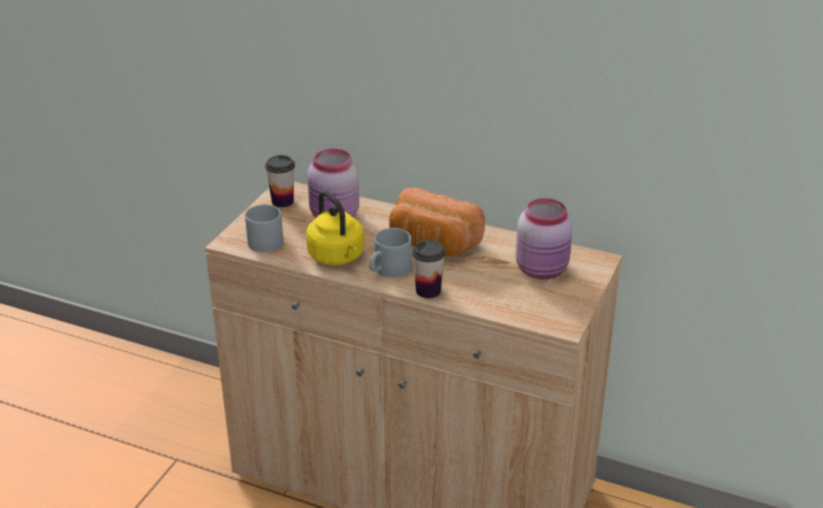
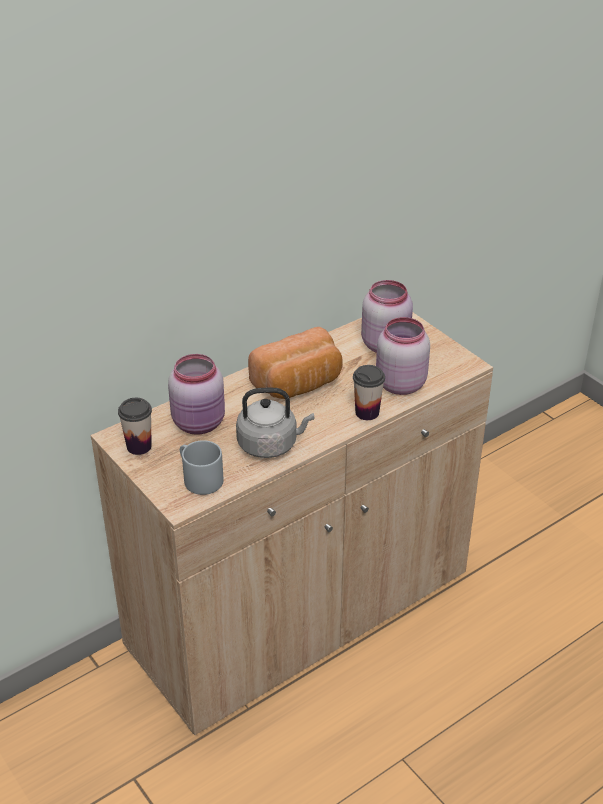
camera: 60 degrees left, 5 degrees up
(337, 257) = (270, 445): yellow kettle -> grey kettle
(388, 270) = (318, 423): grey mug -> none
(489, 295) = (399, 384): none -> pink jar

